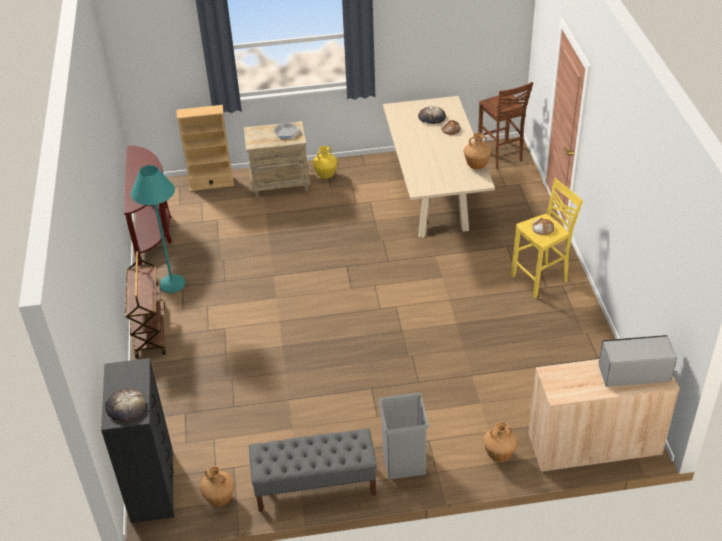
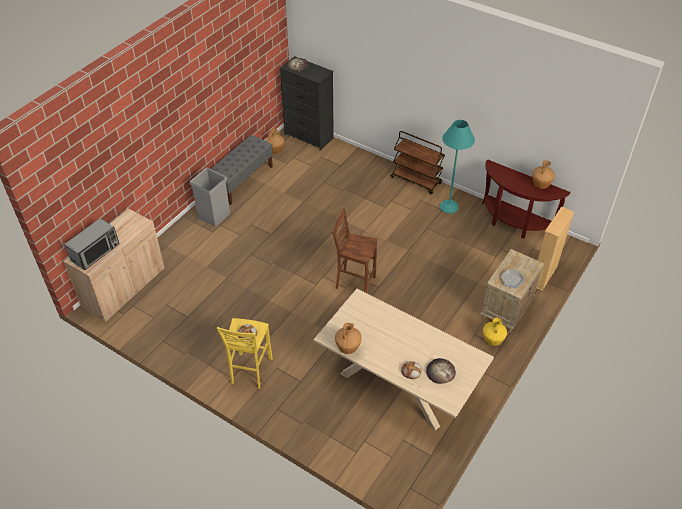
camera: 130 degrees right, 5 degrees up
(499, 455) = (170, 249): brown vase -> brown vase (540, 186)
(500, 156) = (405, 473): brown stool -> brown stool (354, 282)

